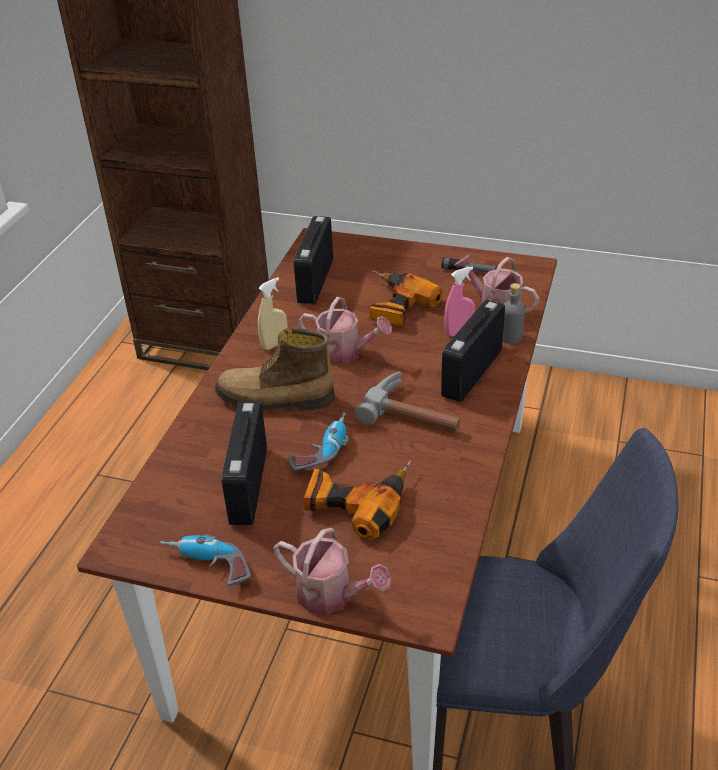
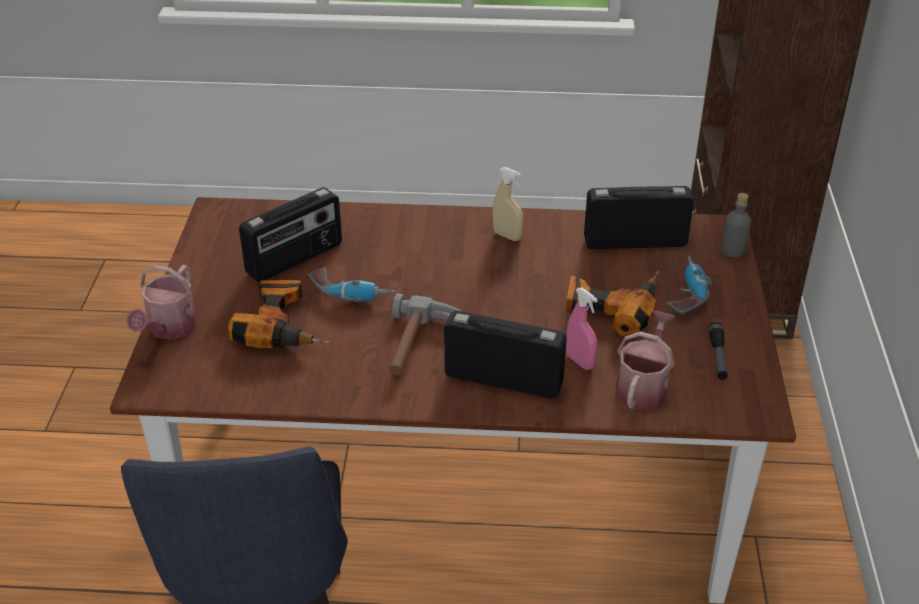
camera: 75 degrees right, 0 degrees up
(207, 567) = (197, 257): power drill -> power drill (685, 294)
(247, 486) = (295, 259): radio -> radio turned 150 degrees clockwise
(275, 400) = (418, 252): boot -> none
(345, 353) = (508, 283): watering can -> none
(510, 337) = (586, 405): grey bottle -> grey bottle (732, 250)

